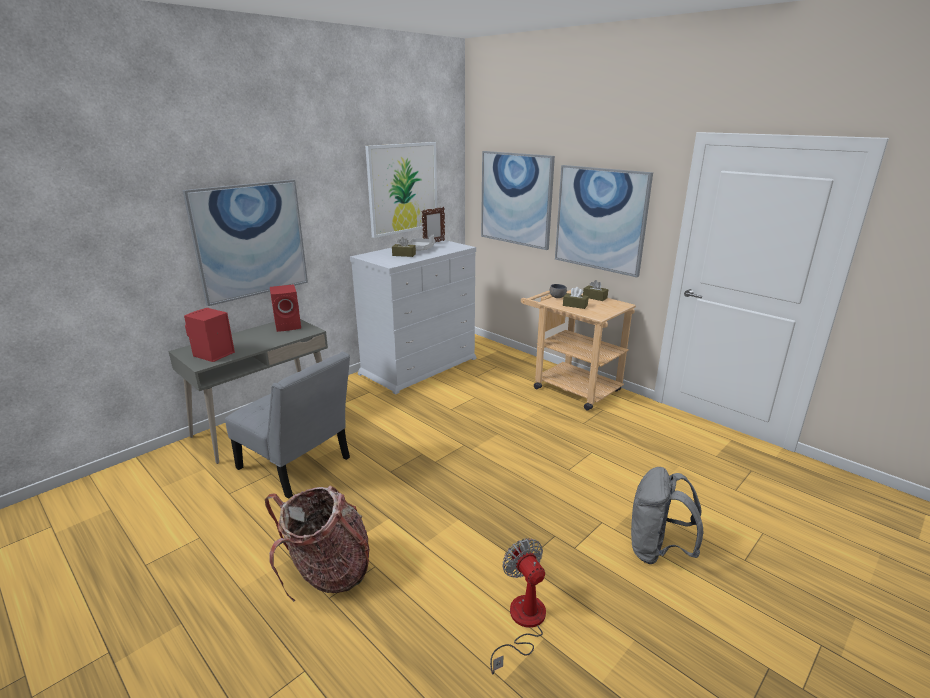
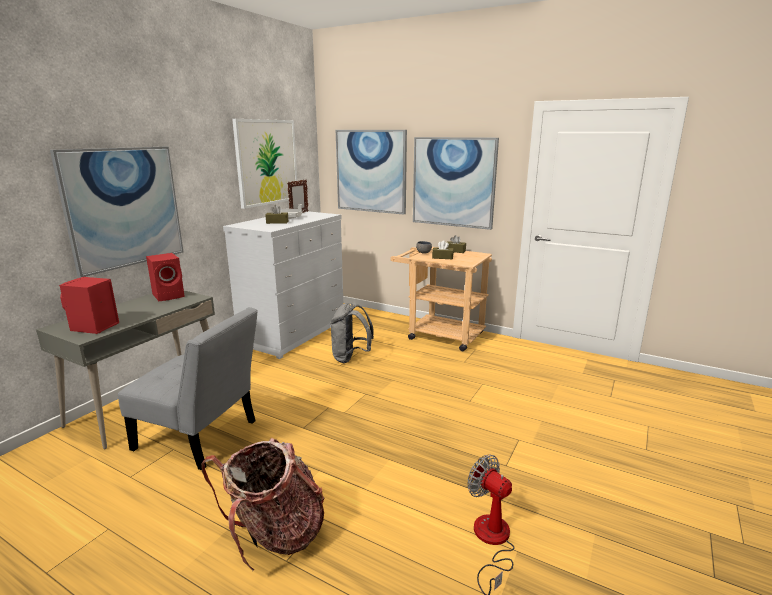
camera: 15 degrees left, 5 degrees down
(657, 550) = (575, 454): grey backpack -> grey backpack (350, 357)

